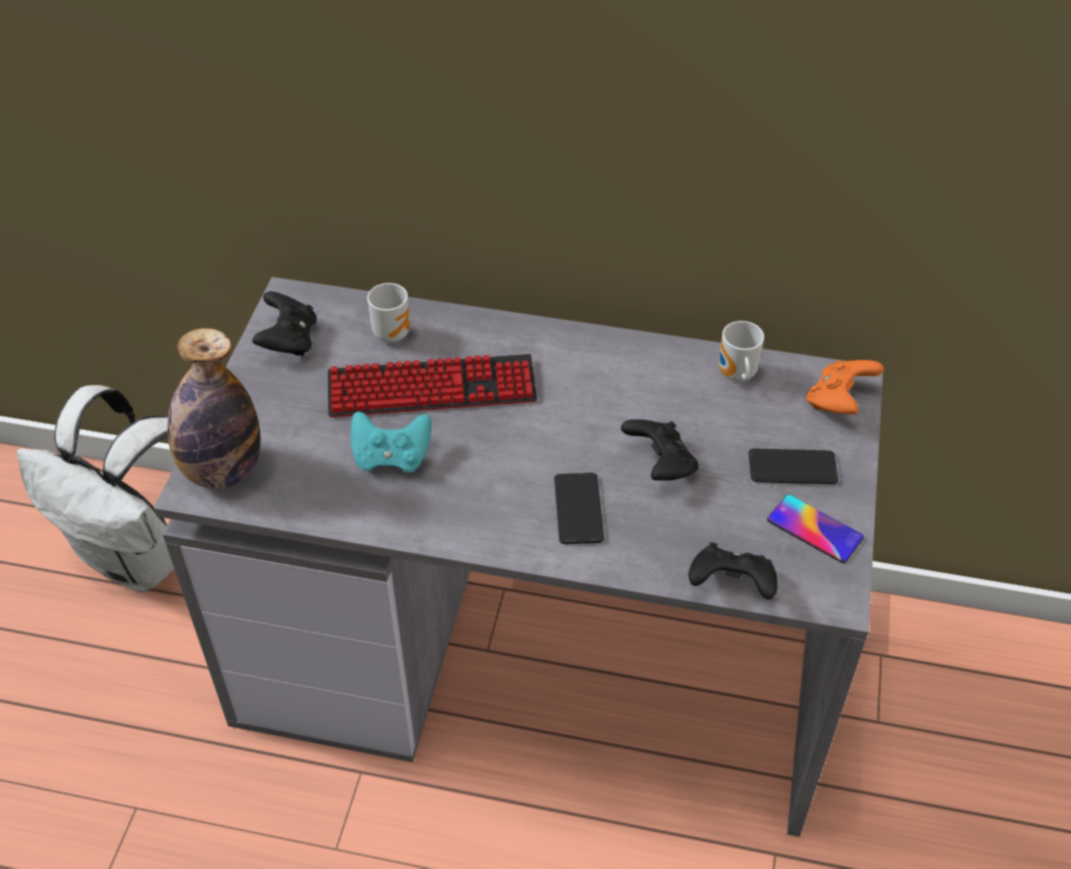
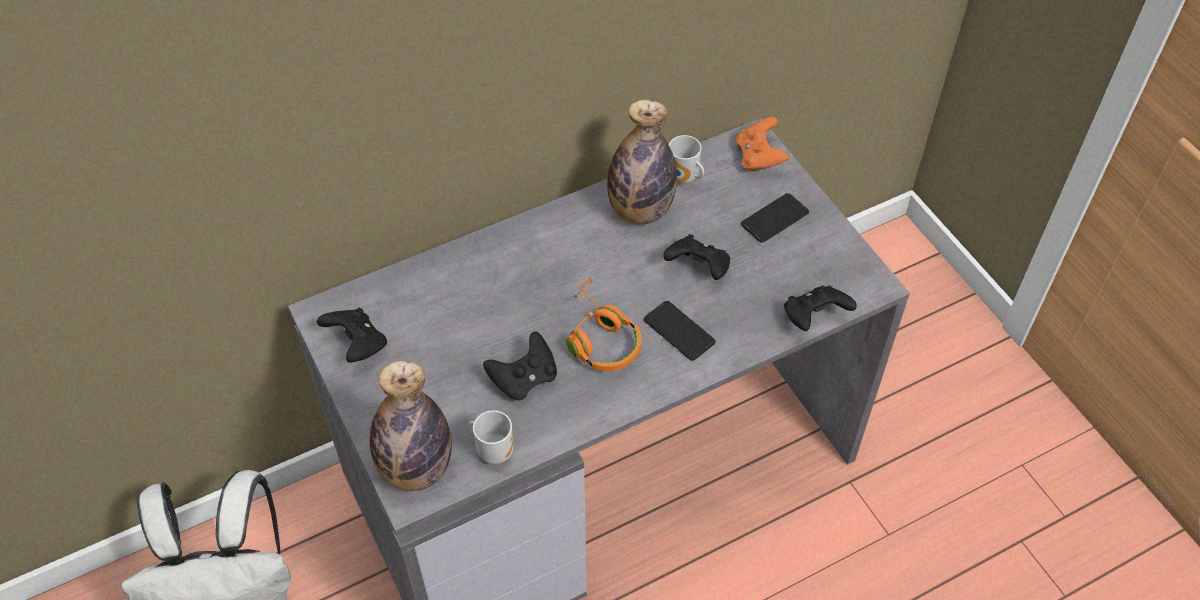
camera: 40 degrees left, 5 degrees up
(391, 457) = (524, 379): turquoise game controller -> black game controller
(392, 332) = (427, 290): mug -> mug (494, 450)
(431, 389) = (499, 313): keyboard -> none
(497, 466) = (599, 337): none -> orange headphones
(660, 379) = (640, 210): none -> bottle
(815, 529) = (824, 249): phone -> none

